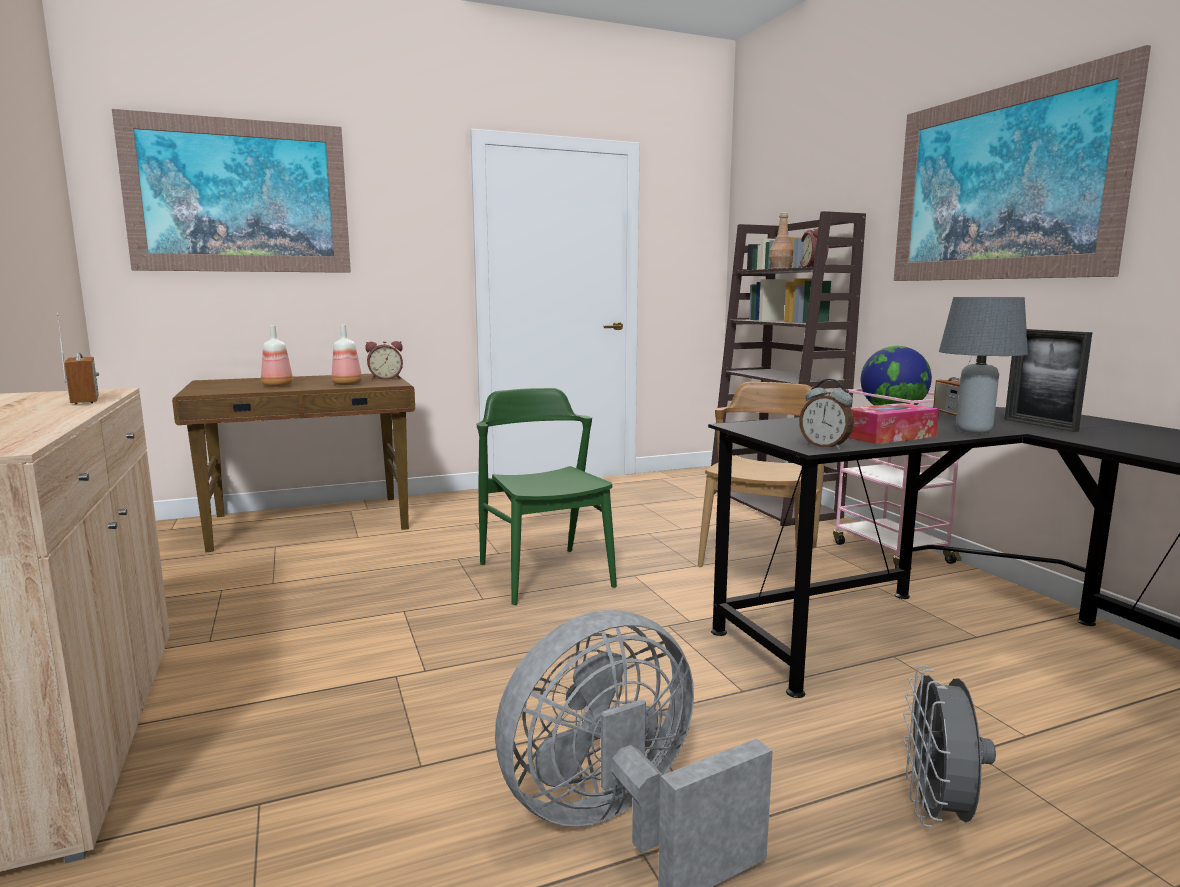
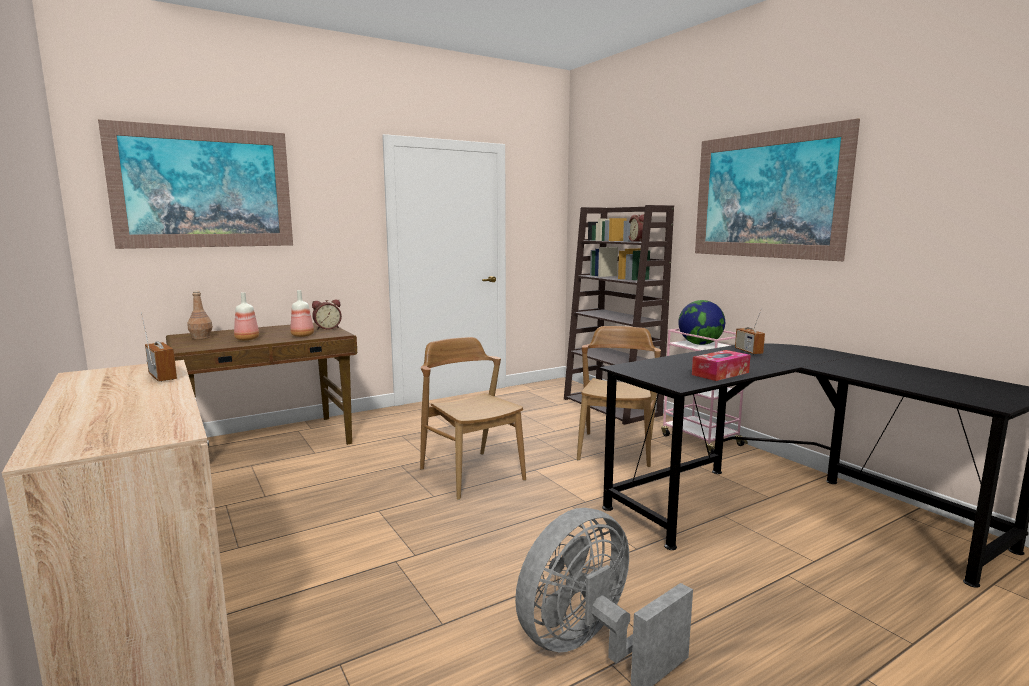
camera: 10 degrees left, 0 degrees up
(545, 575) = (471, 474): green chair -> brown chair
(781, 269) = (614, 240): brown bottle -> brown bottle (201, 337)
(825, 447) = (687, 385): alarm clock -> none
(938, 812) = (776, 616): grey fan -> none
(973, 431) = (768, 366): grey table lamp -> none
(1039, 425) = (804, 359): picture frame -> none

